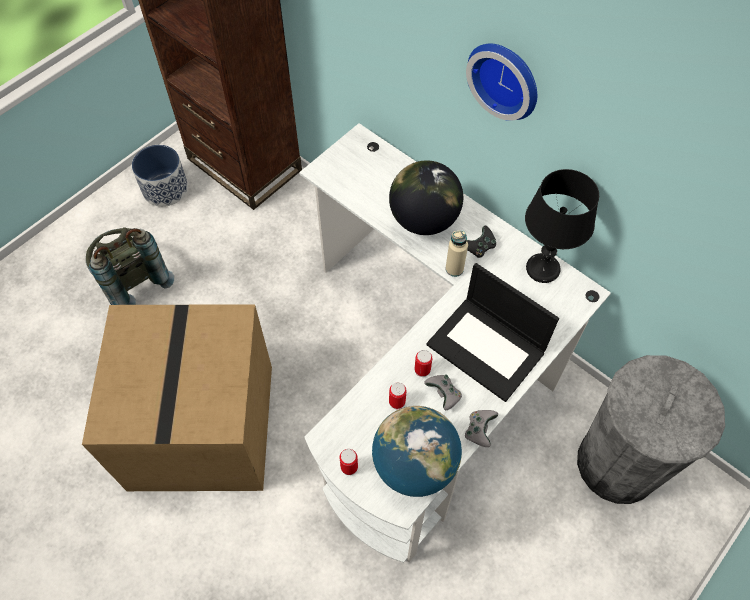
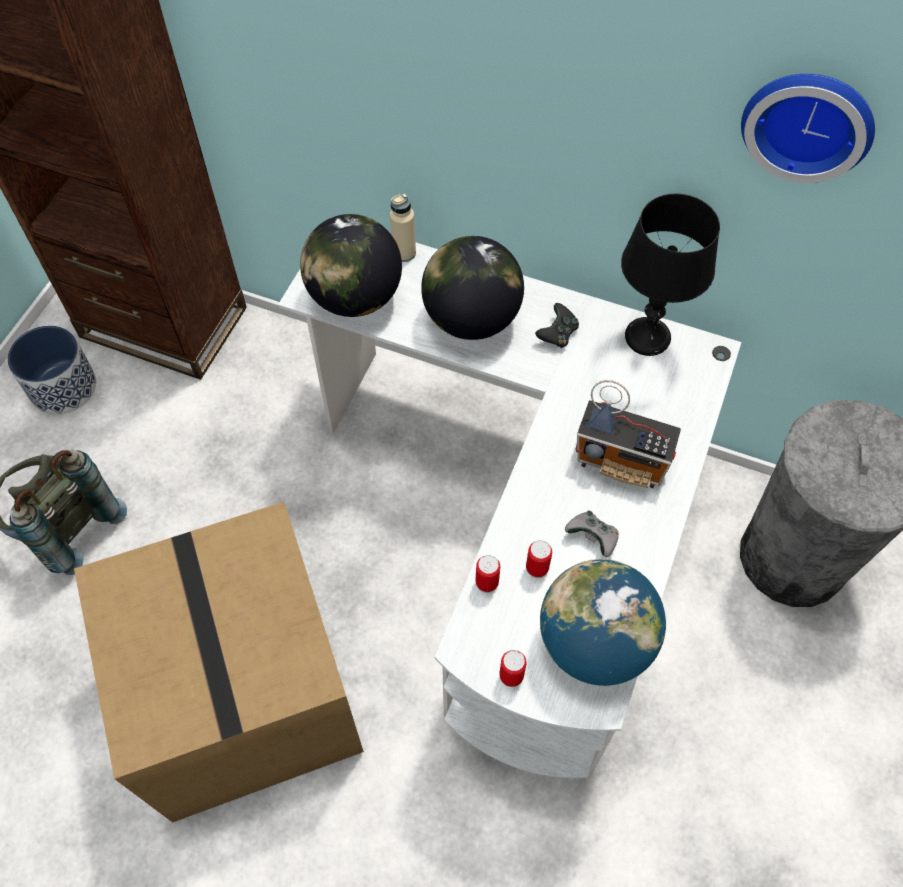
camera: 20 degrees left, 0 degrees up
(351, 182) = (355, 297): none -> globe
(422, 370) = (552, 515): can -> can (487, 582)
(454, 269) = (537, 371): beige bottle -> beige bottle (404, 253)
(479, 430) = (657, 569): grey game controller -> none
(487, 348) = (622, 460): laptop -> radio
(506, 78) = (554, 95): wall clock -> wall clock (808, 121)

